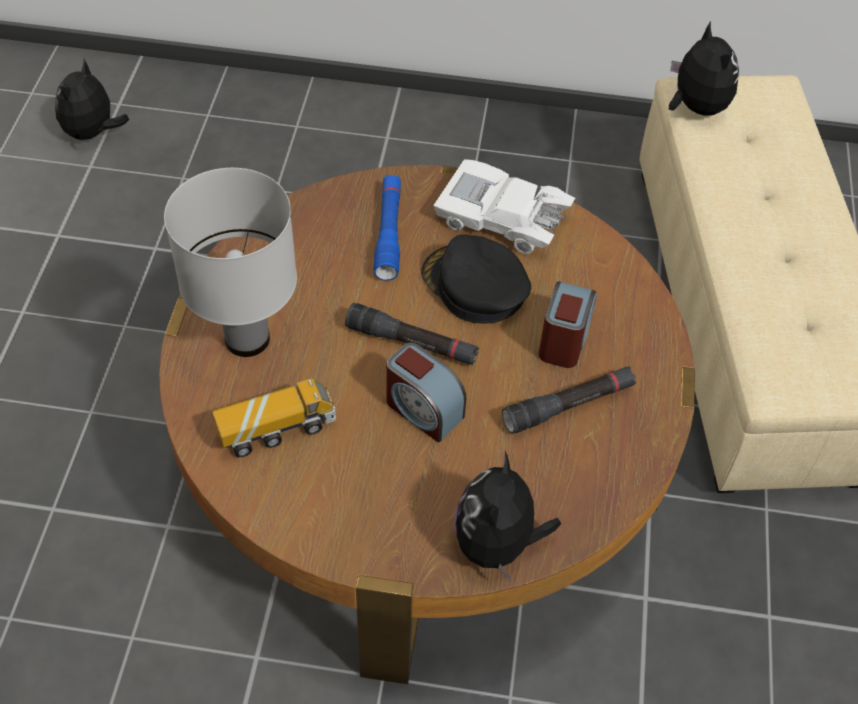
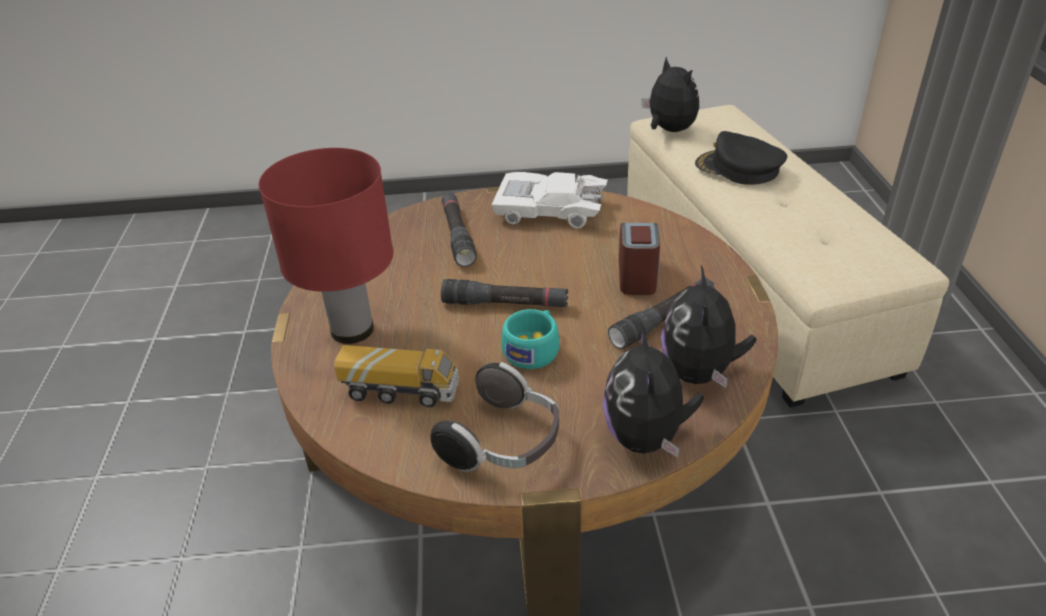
camera: 10 degrees left, 15 degrees down
(93, 133) = (174, 263): plush toy -> plush toy (699, 373)
(248, 339) = (353, 329): white table lamp -> red table lamp
(277, 430) = (401, 391): toy truck -> toy truck turned 45 degrees clockwise
(359, 515) = (504, 443): none -> headphones
(389, 233) = (457, 236): blue flashlight -> black flashlight
(423, 409) = (534, 349): alarm clock -> turquoise cup
(474, 286) = (545, 256): black cap -> black cap (738, 168)

